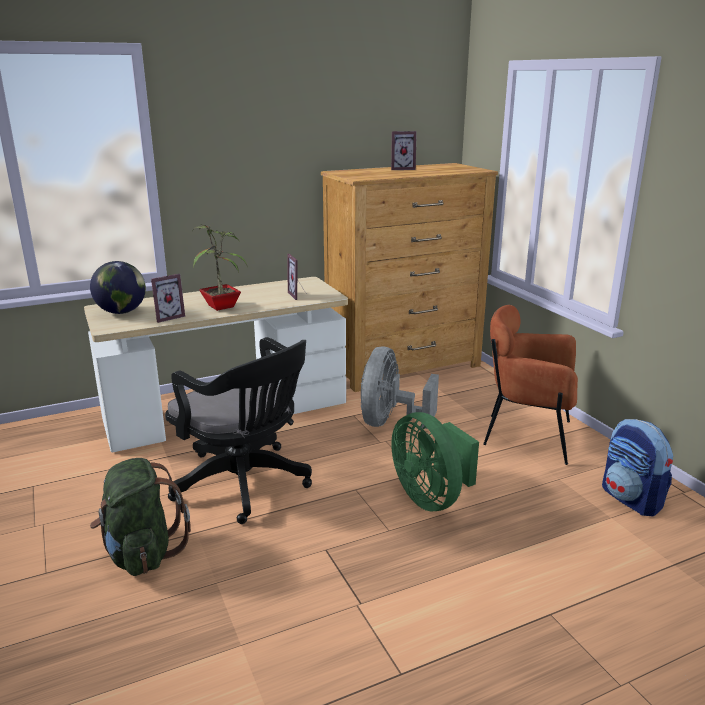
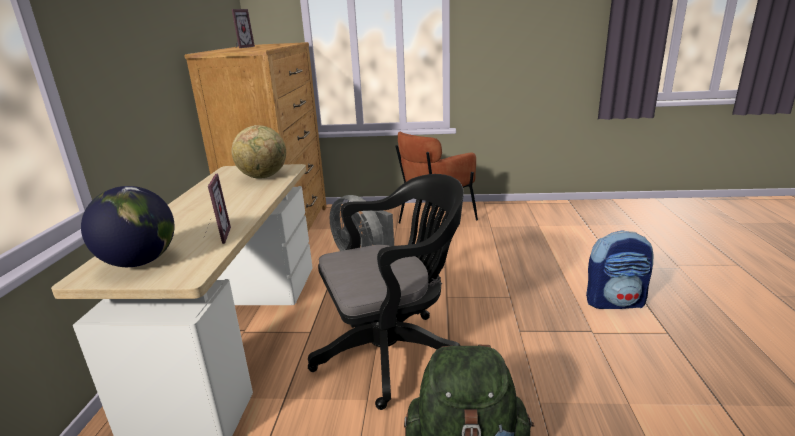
camera: 60 degrees left, 0 degrees up
(223, 306) = (233, 207): potted plant -> none
(299, 295) = (263, 177): picture frame -> globe
(431, 497) = (480, 270): green fan -> none
(632, 499) = (525, 215): backpack -> backpack (615, 302)

